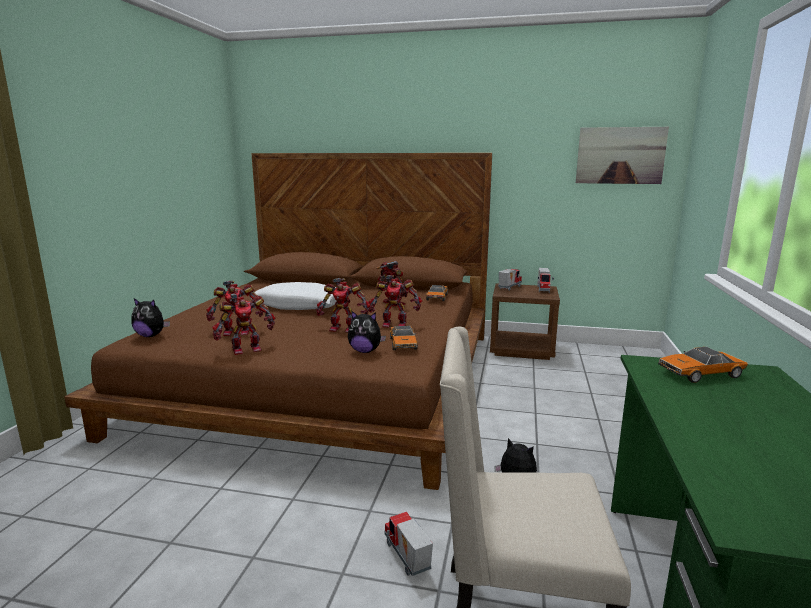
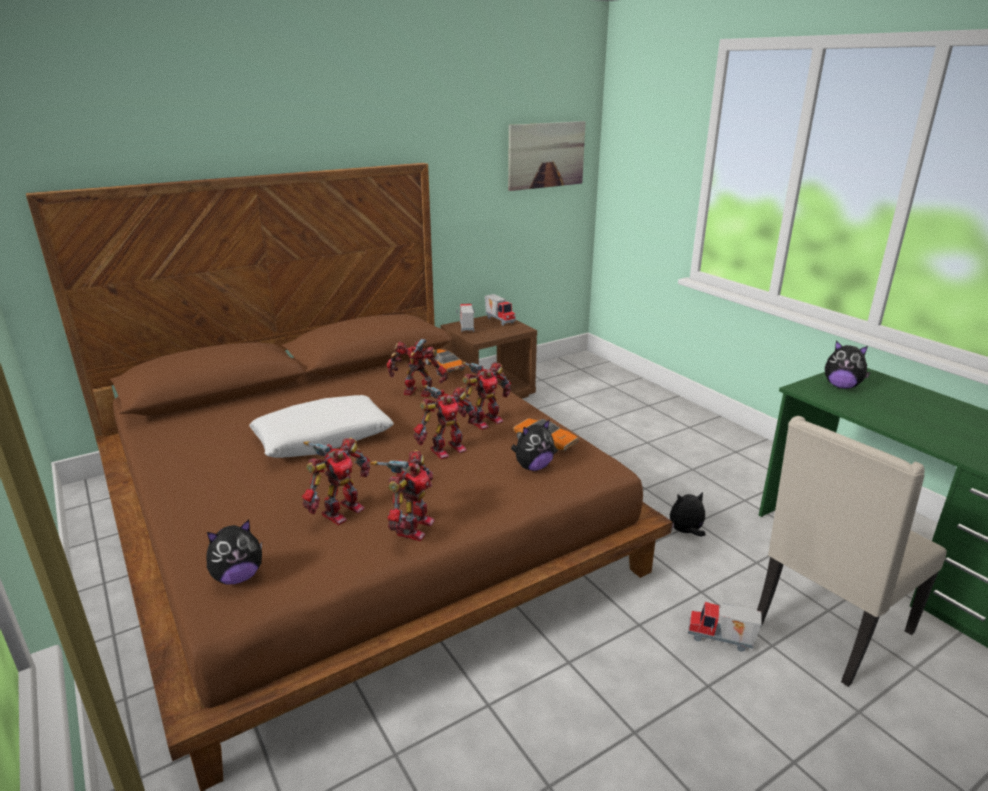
camera: 45 degrees left, 10 degrees up
(700, 373) = (841, 386): toy car -> plush toy

